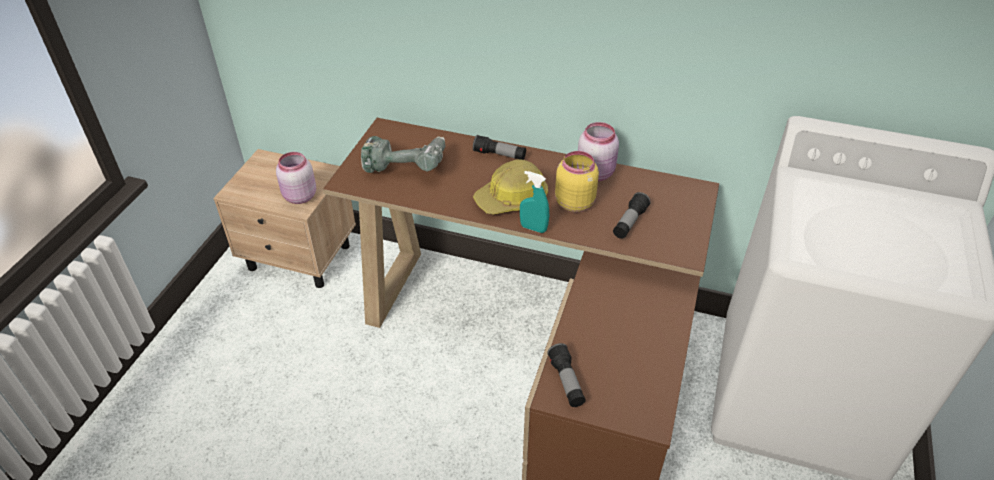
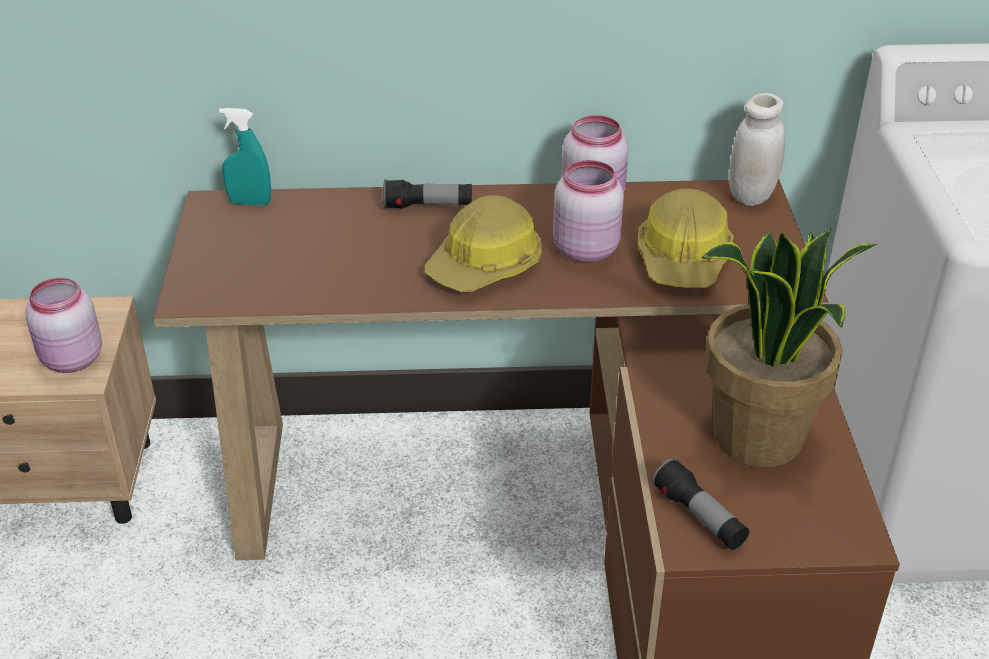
camera: 20 degrees left, 5 degrees down
(406, 165) = (282, 252): power drill -> none
(533, 228) = (543, 299): turquoise spray bottle -> turquoise spray bottle (250, 202)
(574, 202) = (584, 249): yellow jar -> pink jar
(627, 344) = (758, 438): none -> potted plant
(629, 222) = (683, 259): flashlight -> hard hat
(695, 190) = (751, 195): none -> white jar

